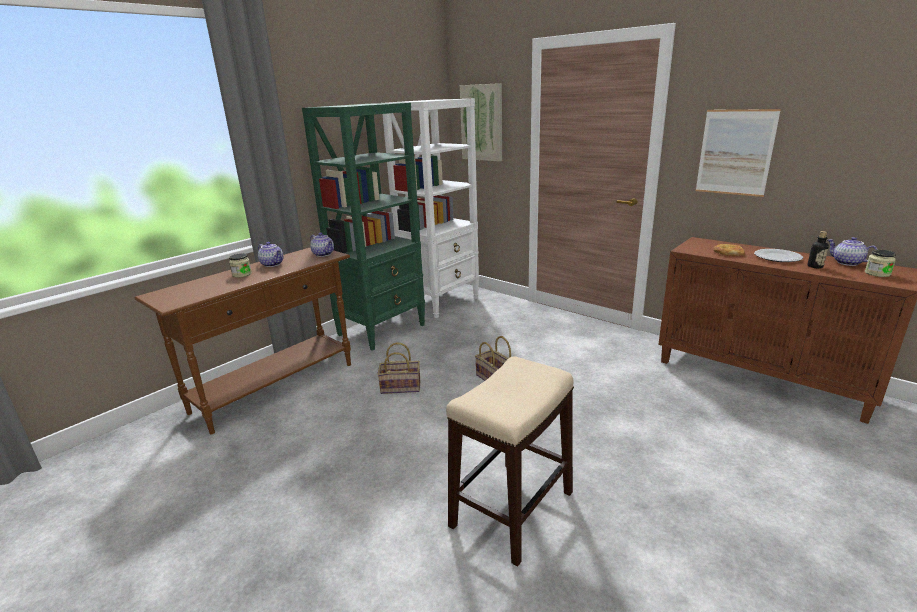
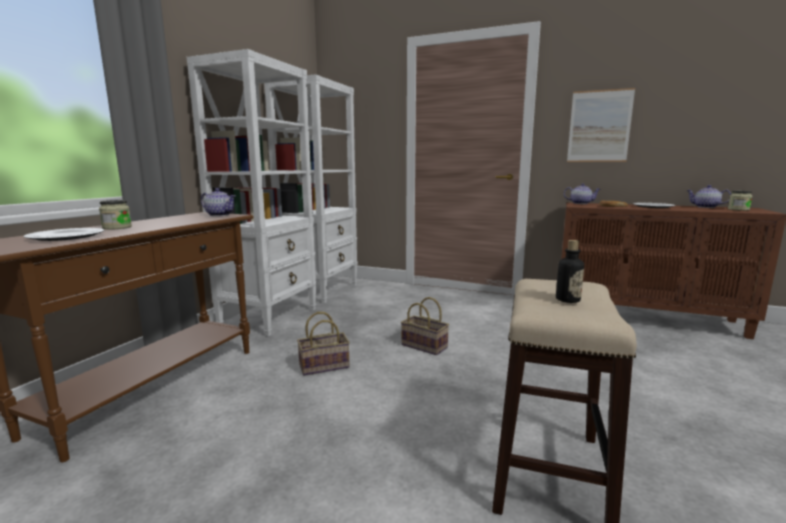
camera: 20 degrees left, 10 degrees down
(206, 288) = (66, 237): none -> plate
(273, 264) = (157, 221): teapot -> teapot (580, 203)
(382, 330) = (270, 317): green bookcase -> white bookcase
(482, 123) = (355, 116): picture -> none
(815, 266) = (689, 208): bottle -> bottle (567, 300)

